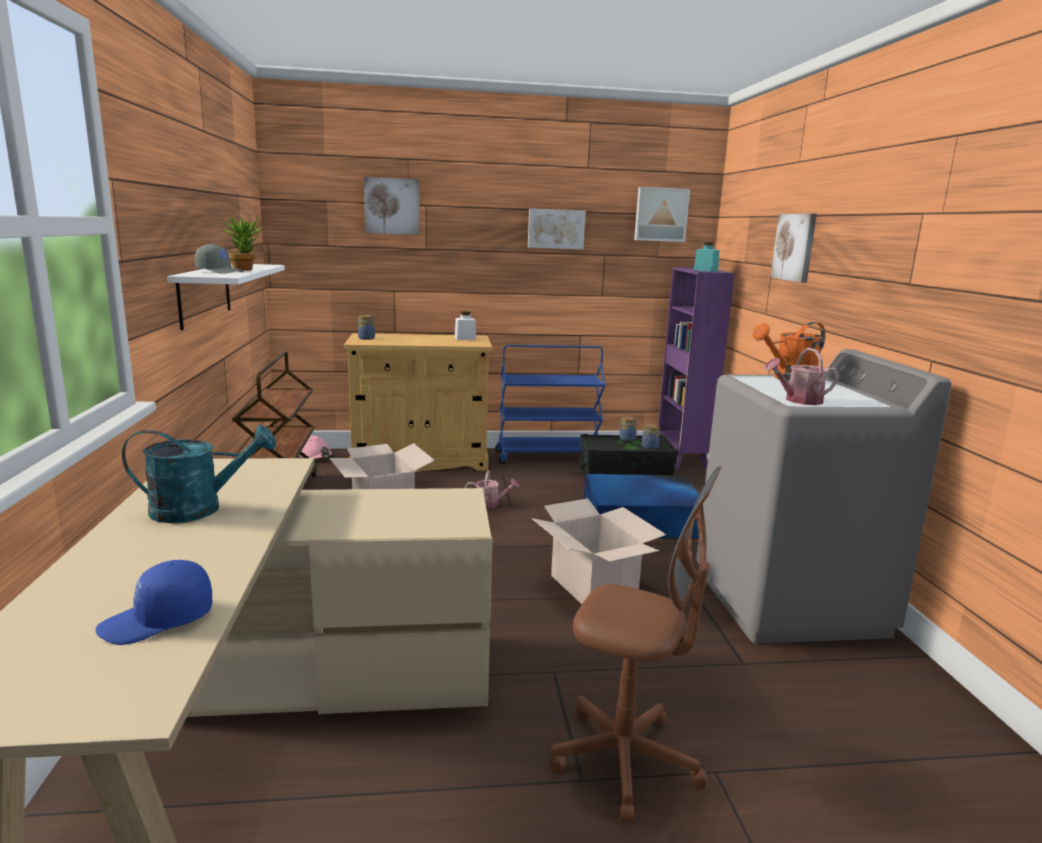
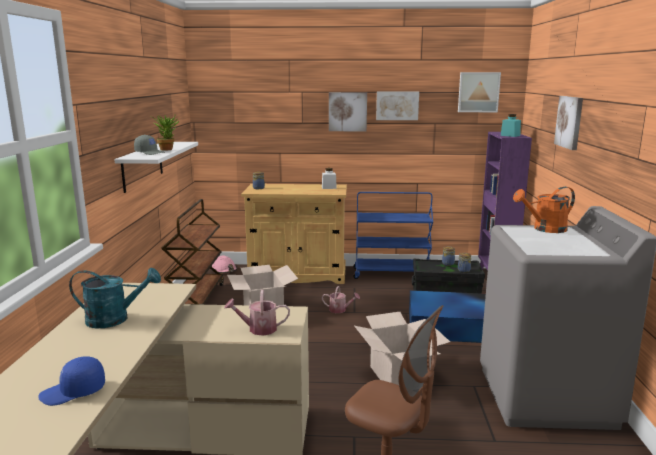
camera: 10 degrees right, 0 degrees up
(392, 206) = (278, 93): picture -> picture (347, 111)
(799, 400) = (538, 249): watering can -> watering can (258, 329)

